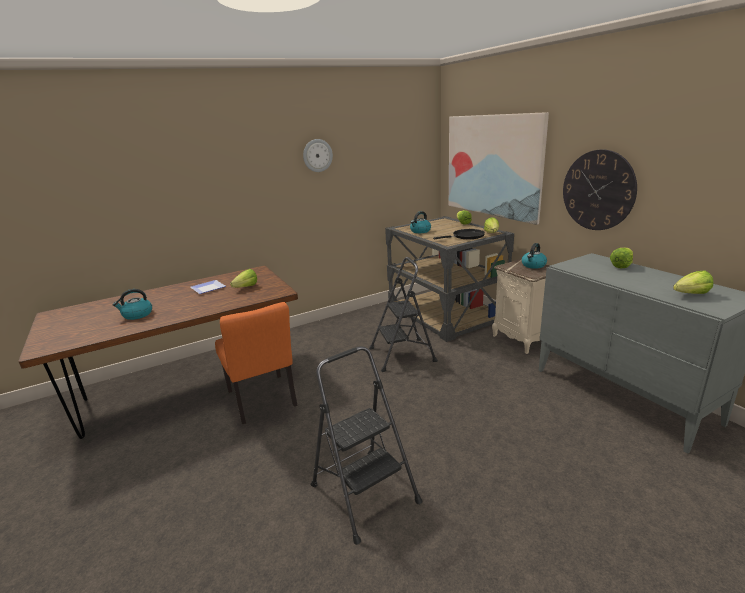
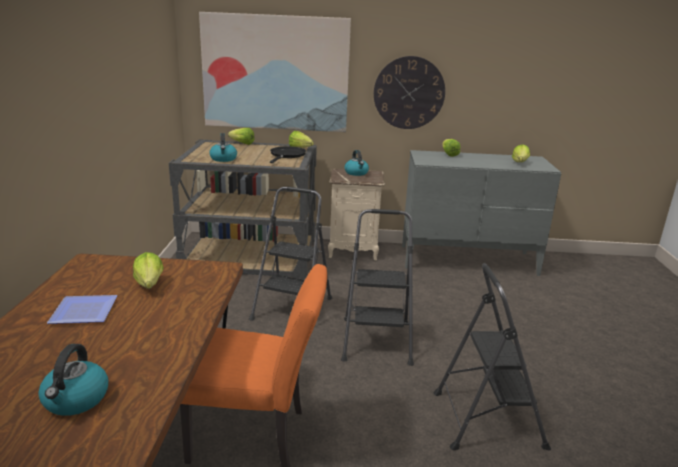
camera: 60 degrees left, 0 degrees up
(317, 155) = (98, 59): wall clock -> none
(409, 400) = (376, 338): none -> black step ladder

